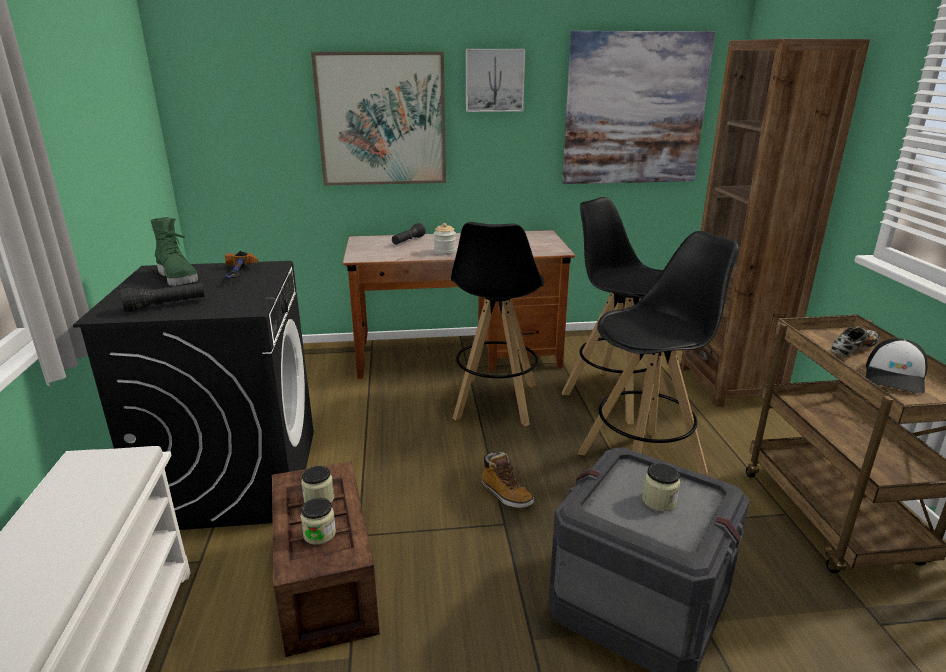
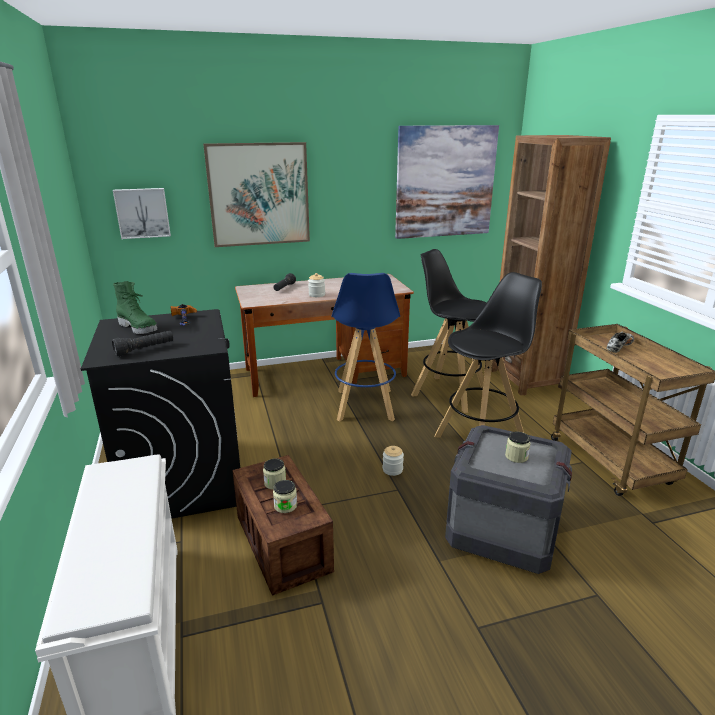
camera: 10 degrees left, 0 degrees up
(494, 80) = (343, 163): picture -> picture (142, 213)
(495, 402) = (364, 405): black stool -> blue stool
(505, 494) = (392, 469): boot -> jar
(895, 377) = (649, 363): cap -> none

